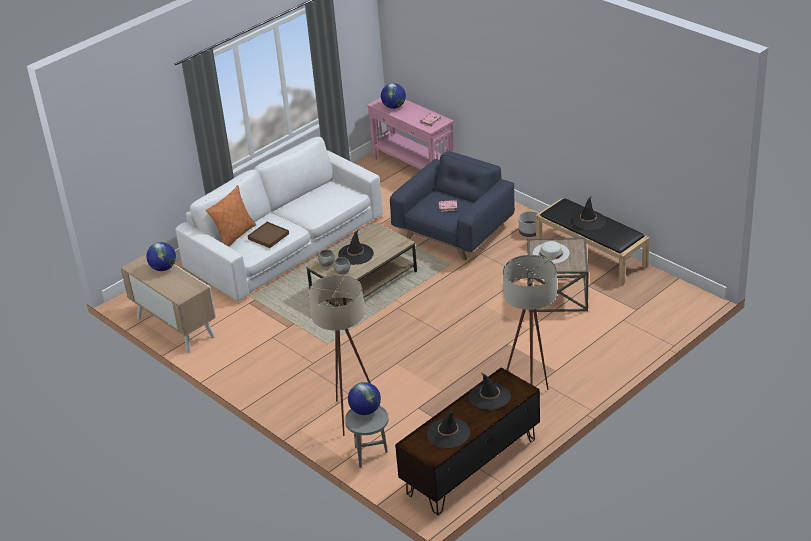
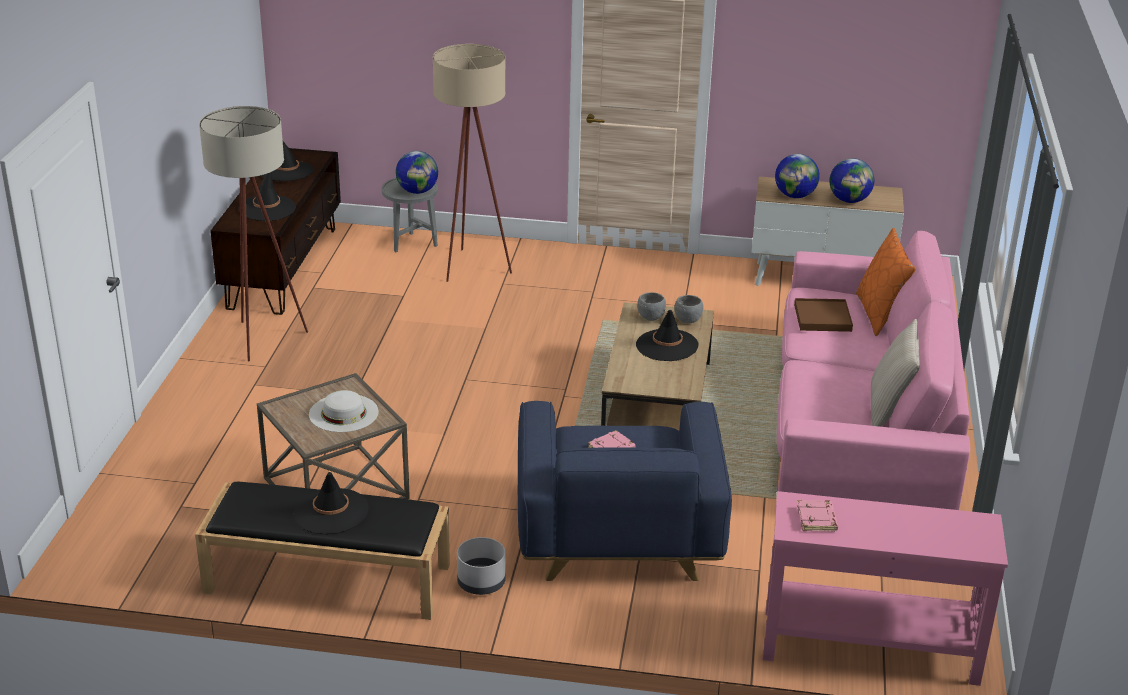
camera: 140 degrees right, 5 degrees down
(286, 243) = (860, 419): white sofa -> pink sofa
(308, 191) = (889, 411): none -> beige pillow
(394, 106) = (940, 528): globe -> globe (795, 196)

